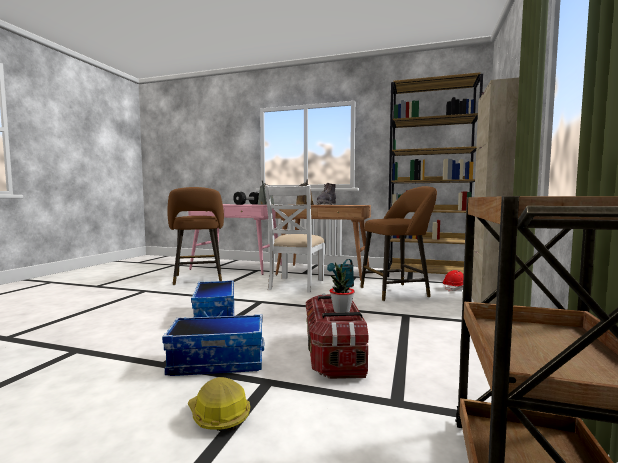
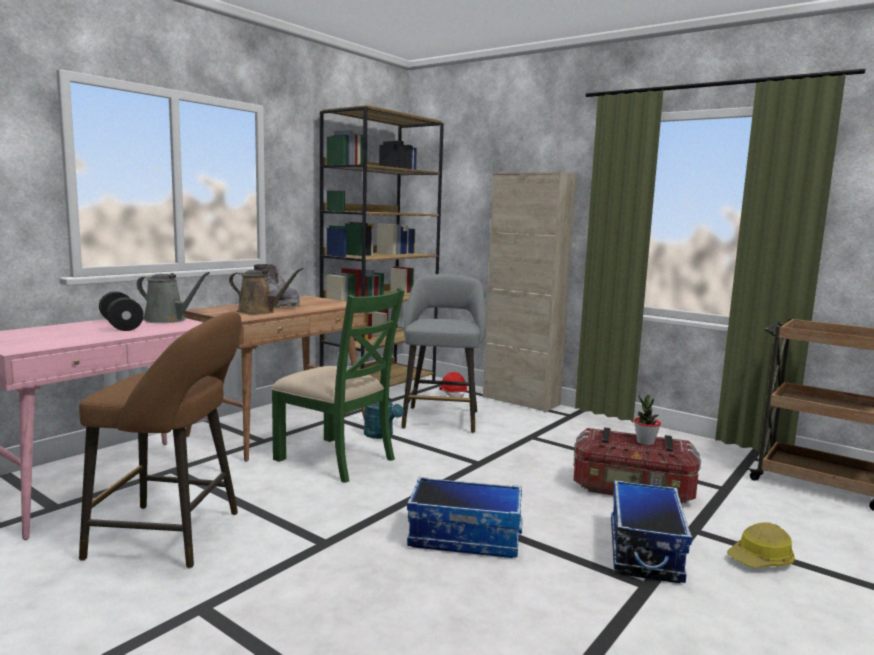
camera: 70 degrees left, 5 degrees up
(296, 284) = (336, 459): white chair -> green chair
(397, 292) = (441, 418): brown stool -> grey stool

